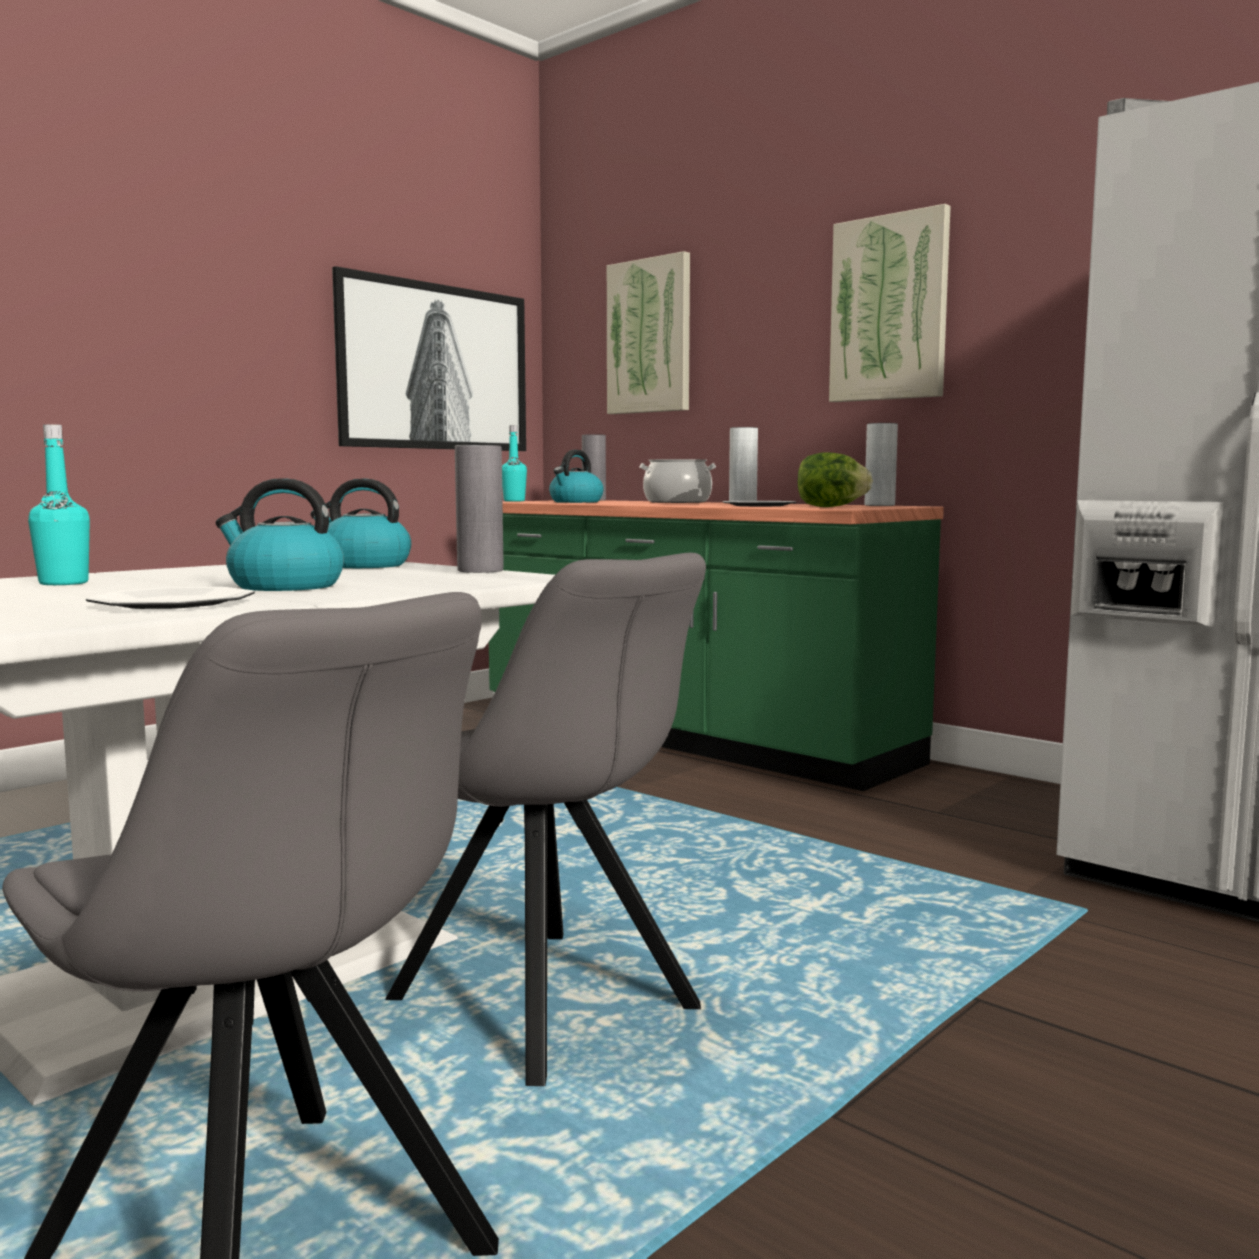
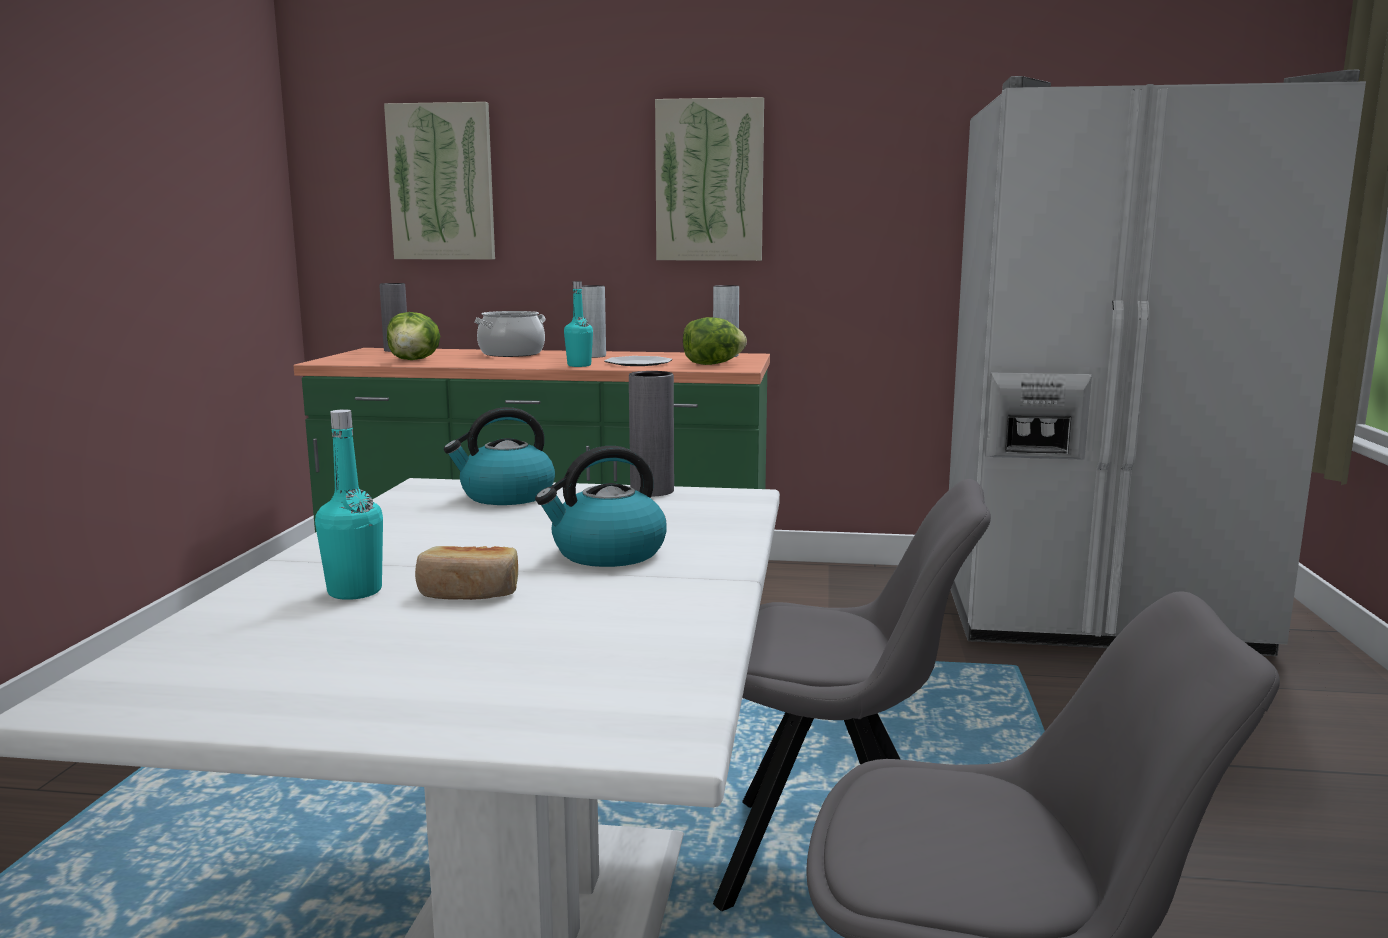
camera: 35 degrees left, 5 degrees up
(114, 589) = (469, 593): none -> bread
(172, 603) = (643, 607): plate -> none
(434, 367) = (208, 211): picture -> none
(514, 501) = (330, 360): turquoise bottle -> turquoise bottle (579, 365)
(576, 502) = (414, 360): kettle -> lettuce

